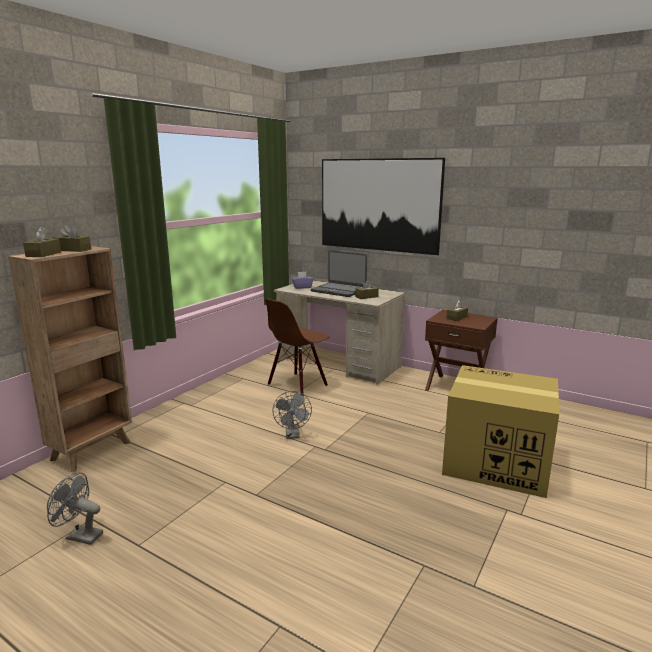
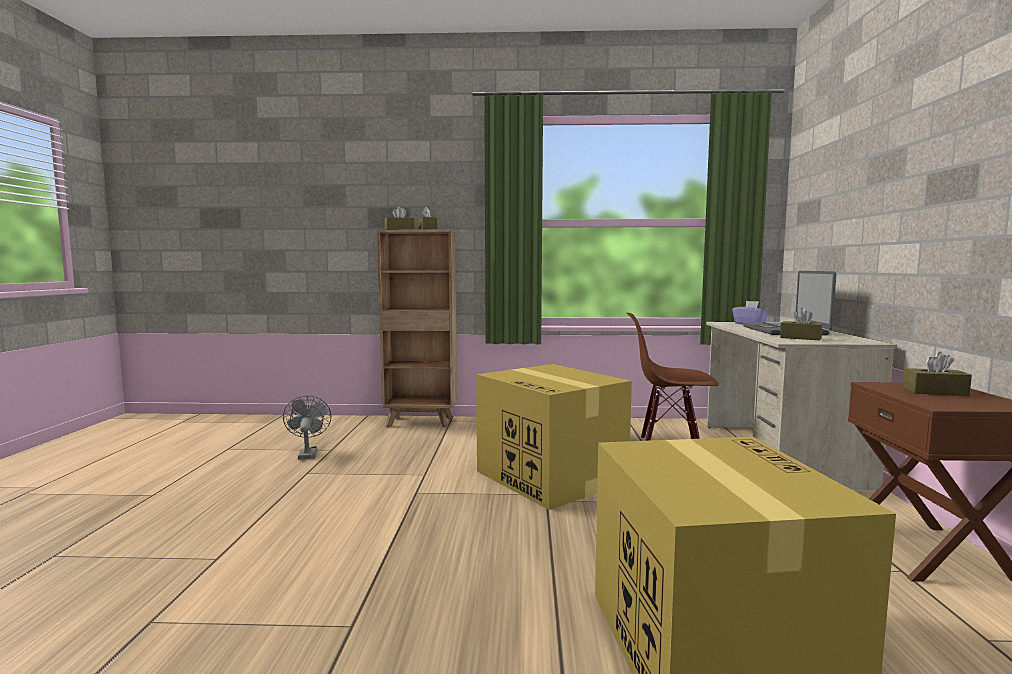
camera: 60 degrees right, 10 degrees down
(293, 435) = (552, 477): grey fan -> cardboard box
(378, 205) = (874, 188): picture -> none

